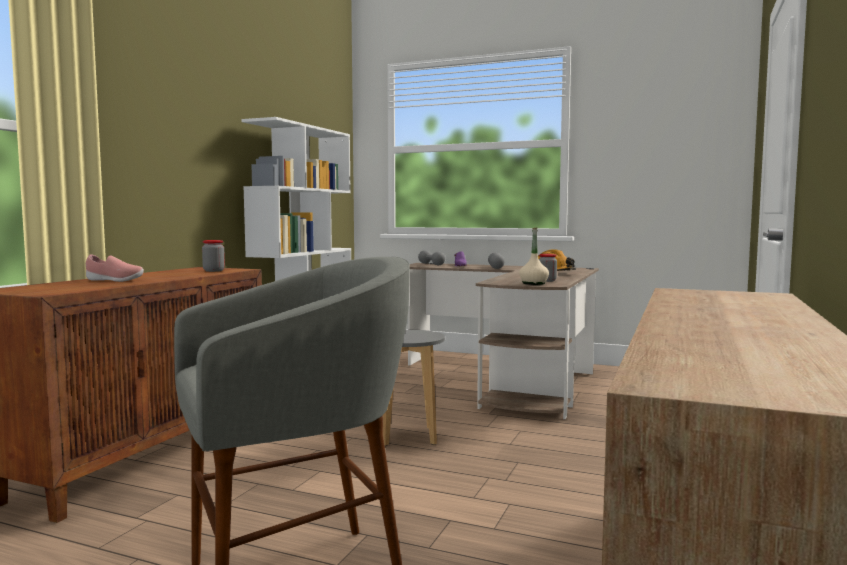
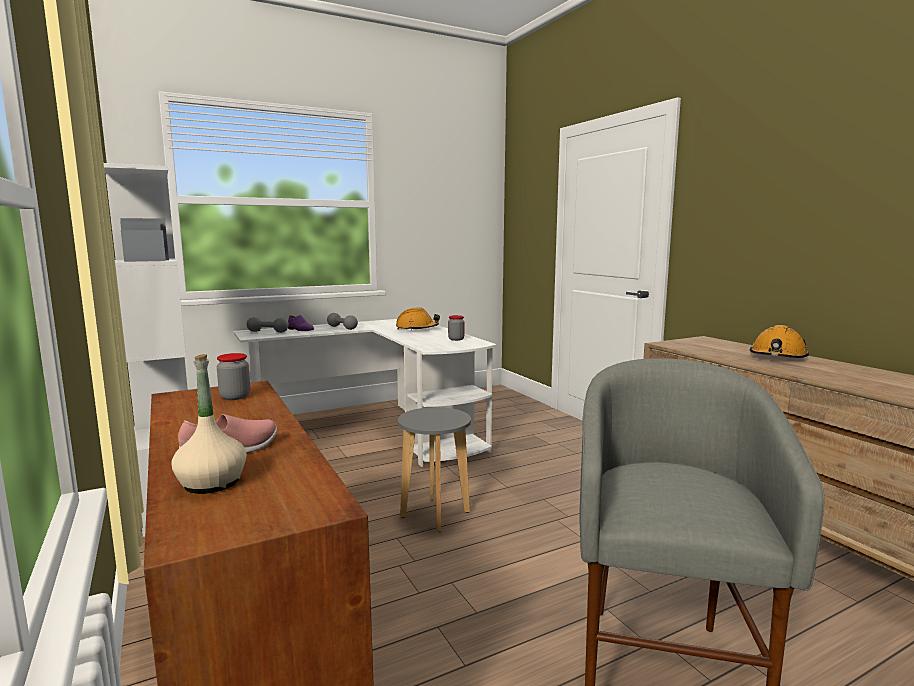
camera: 50 degrees left, 5 degrees up
(511, 379) = (381, 430): brown desk -> white desk
(533, 283) = (464, 344): beige bottle -> beige bottle (211, 483)
(750, 311) = (777, 357): none -> orange hard hat

